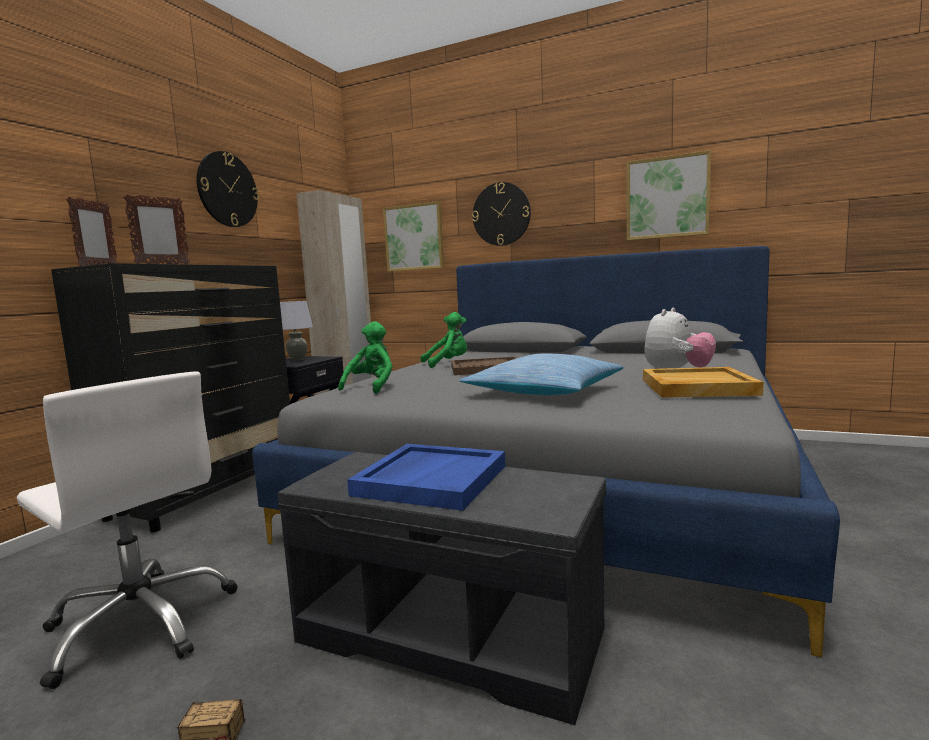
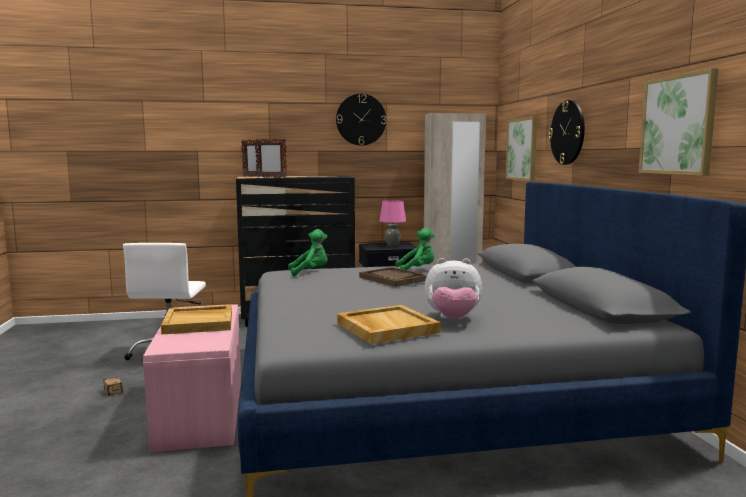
camera: 55 degrees right, 0 degrees up
(298, 359) = (392, 245): grey table lamp -> pink table lamp
(431, 479) = (199, 322): blue tray -> beige tray
(448, 363) = (417, 270): green plush toy -> green plush toy turned 45 degrees counterclockwise
(452, 634) = (203, 411): grey bench -> pink bench
(543, 391) = (336, 301): pillow -> none

